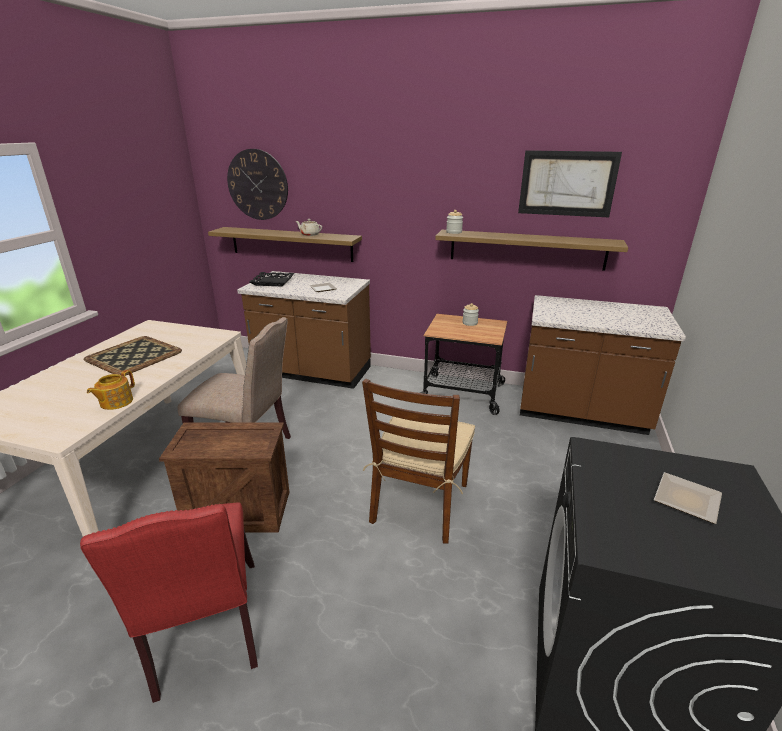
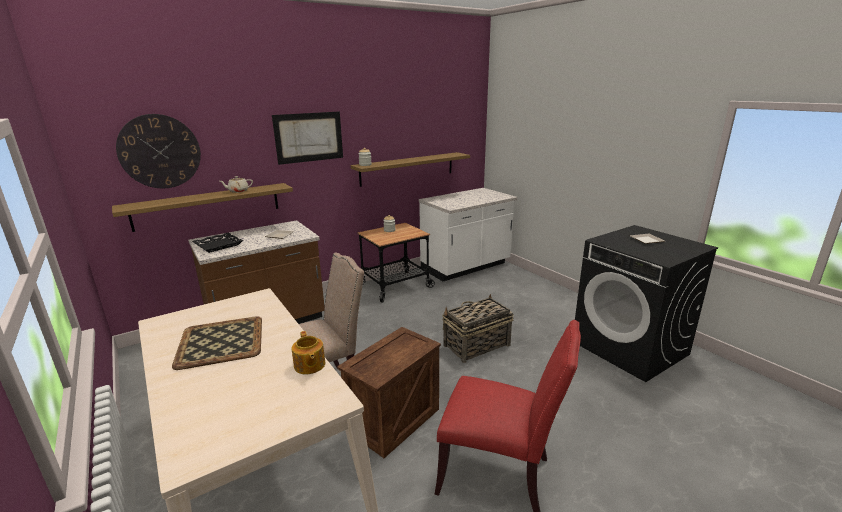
camera: 50 degrees left, 5 degrees down
(420, 503) = (476, 345): brown chair -> basket
(567, 183) = (424, 121): picture -> picture (309, 137)
(581, 413) = (466, 267): brown counter -> white counter

